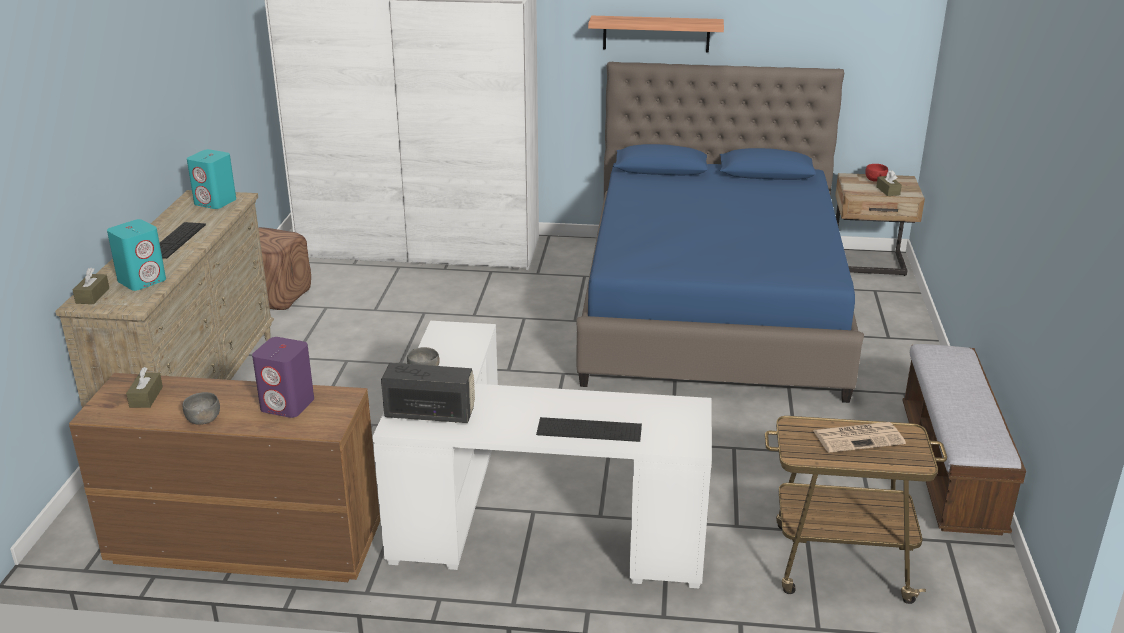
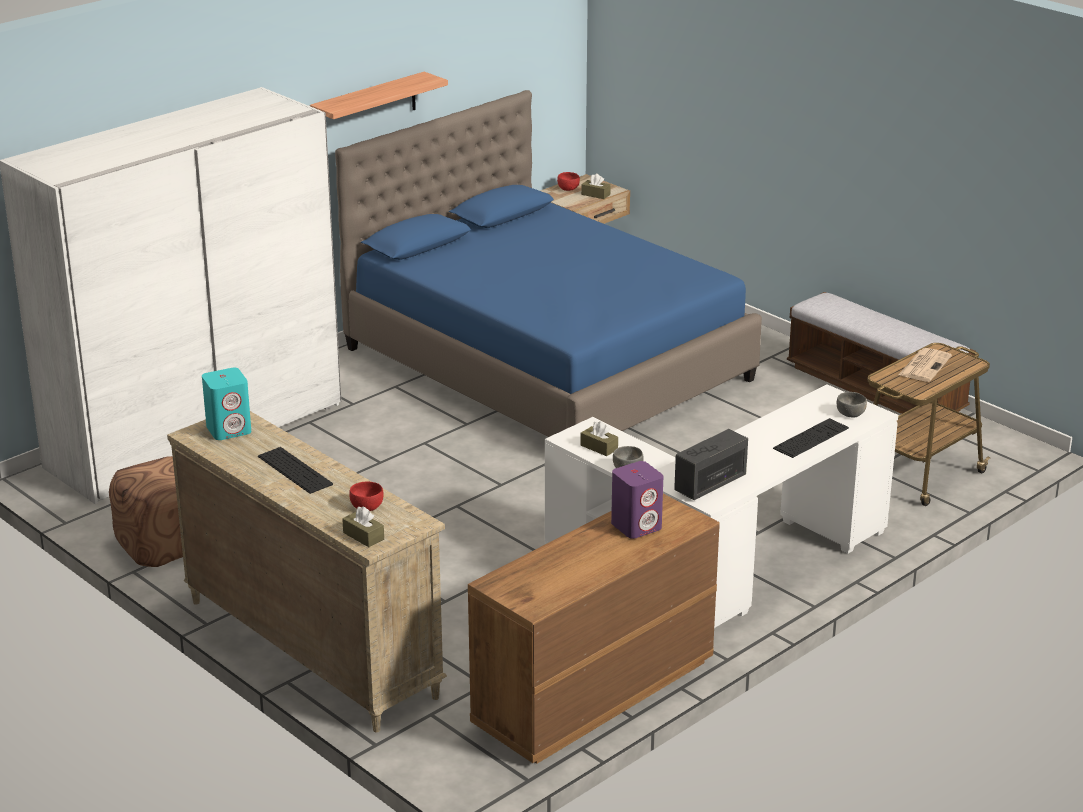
camera: 50 degrees left, 0 degrees up
(142, 280) = (366, 506): turquoise speaker -> red bowl
(146, 397) = (536, 579): brown tissue box -> brown tissue box (599, 447)
(203, 419) = (611, 565): grey bowl -> grey bowl (851, 414)

